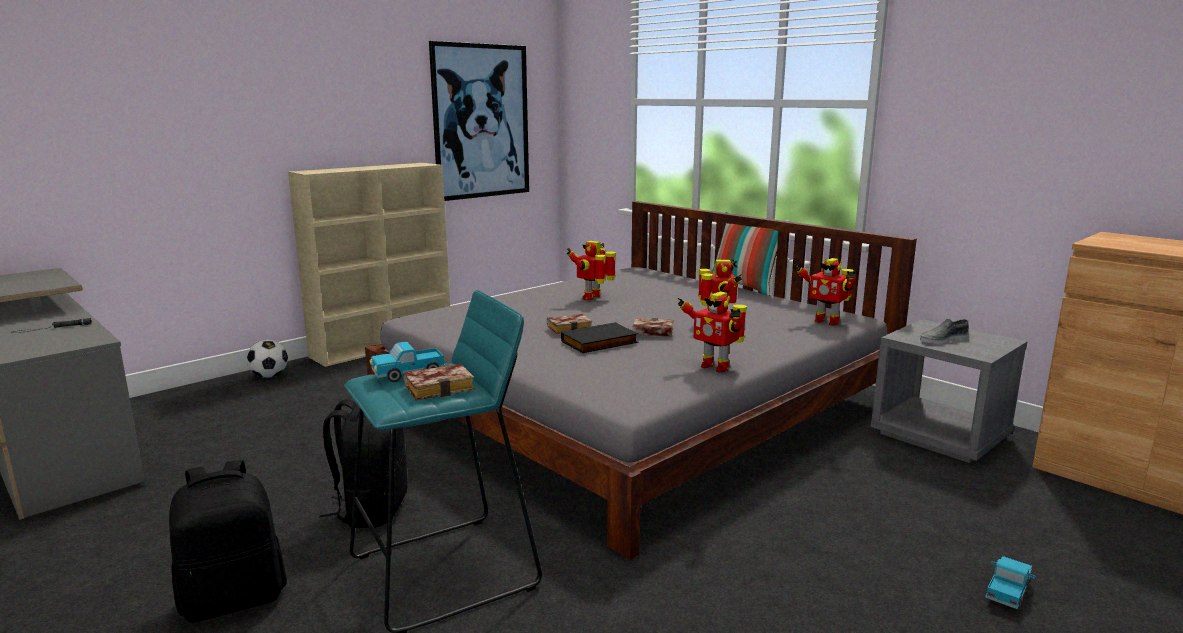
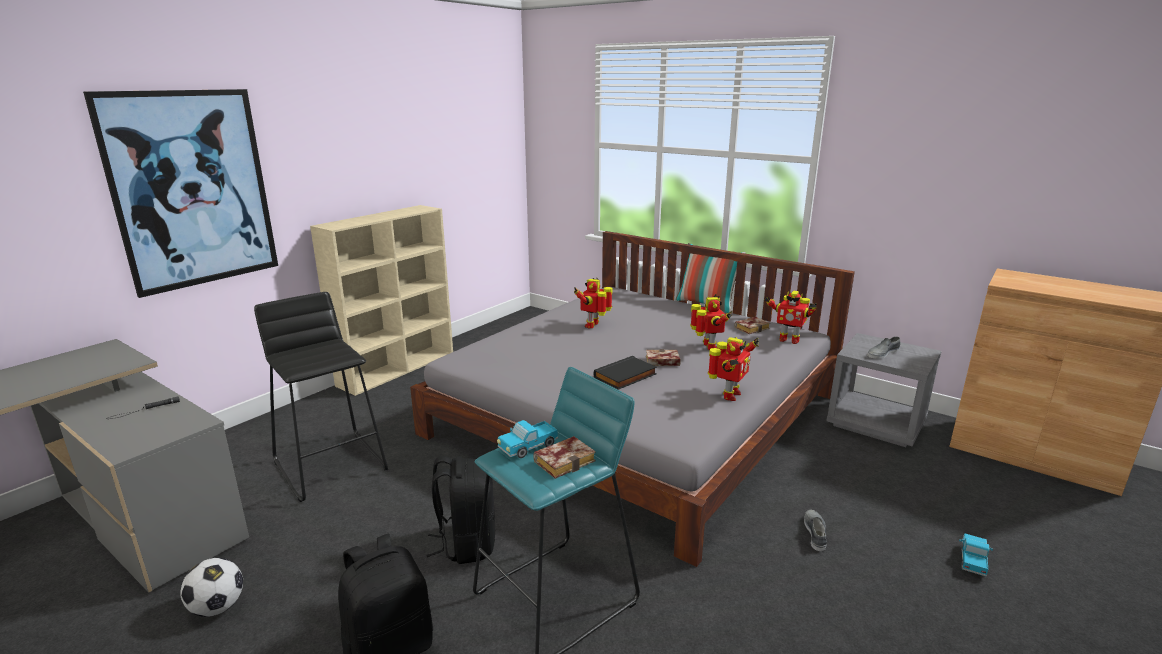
camera: 10 degrees left, 5 degrees up
(266, 426) = (332, 465): none -> black stool
(269, 376) = (308, 410): football -> football (218, 607)
(481, 122) = (465, 163): picture -> picture (192, 190)
(570, 327) = (594, 361): book -> book (752, 328)
(715, 366) = (729, 395): toy robot -> toy robot turned 90 degrees counterclockwise
(802, 540) = (815, 532): none -> grey shoe

